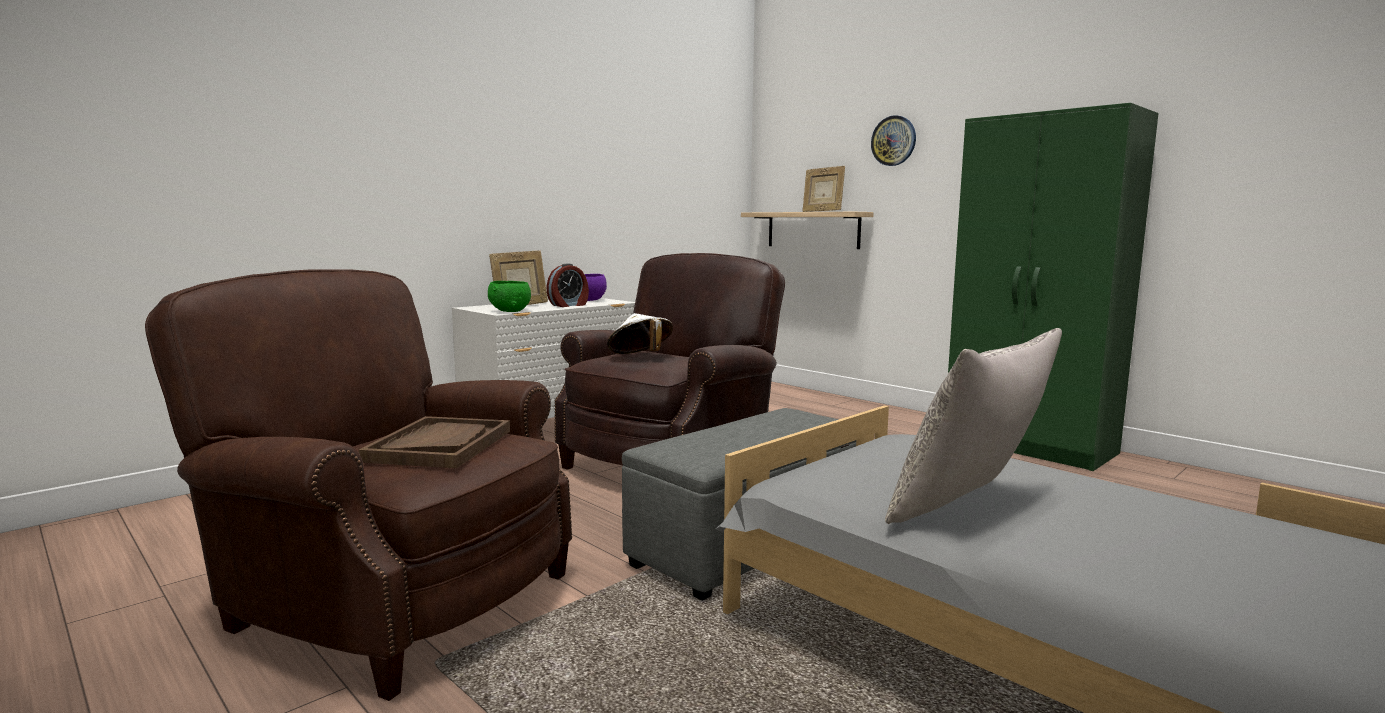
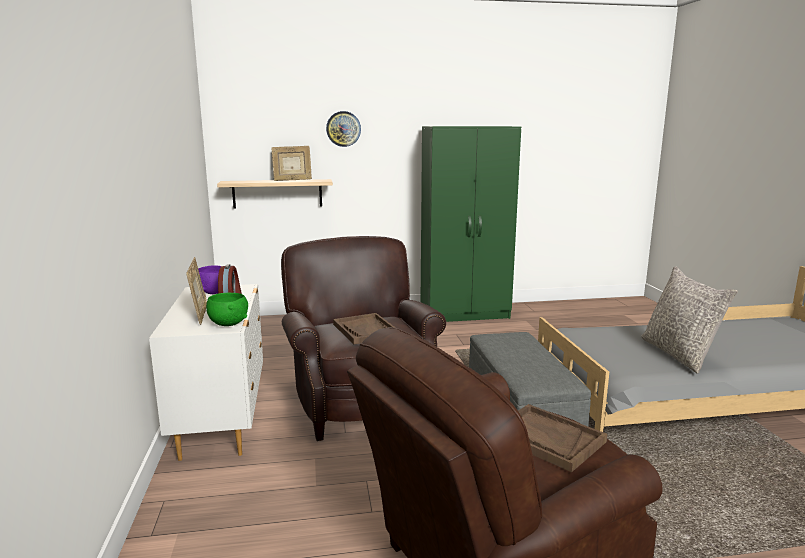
camera: 55 degrees left, 5 degrees up
(640, 357) = (365, 330): white hat -> brown tray

